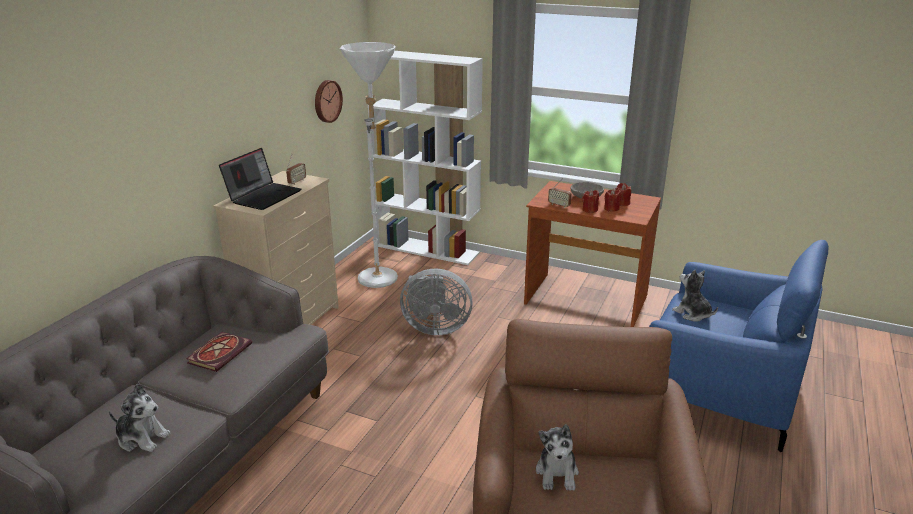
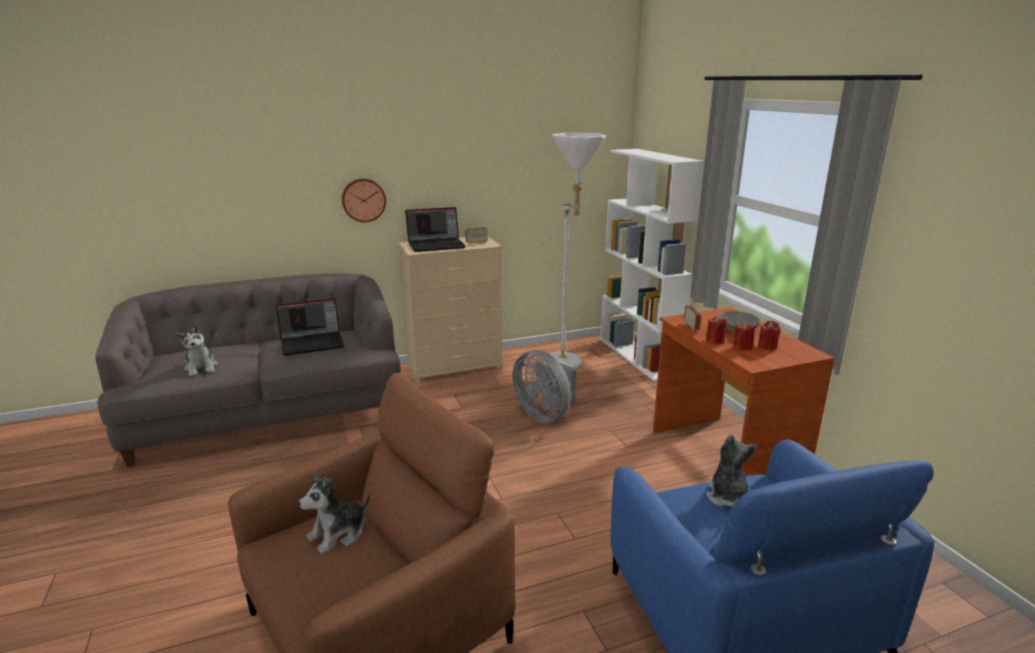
camera: 45 degrees right, 5 degrees down
(220, 353) = (313, 343): book -> laptop
(326, 101) = (559, 186): wall clock -> wall clock (363, 200)

